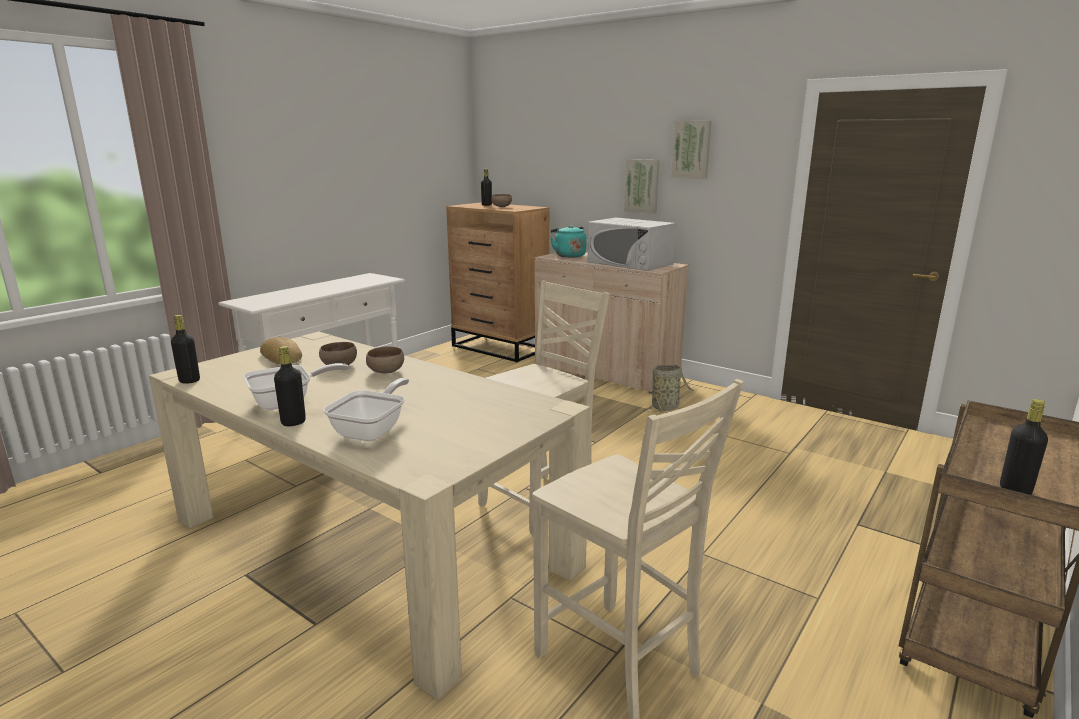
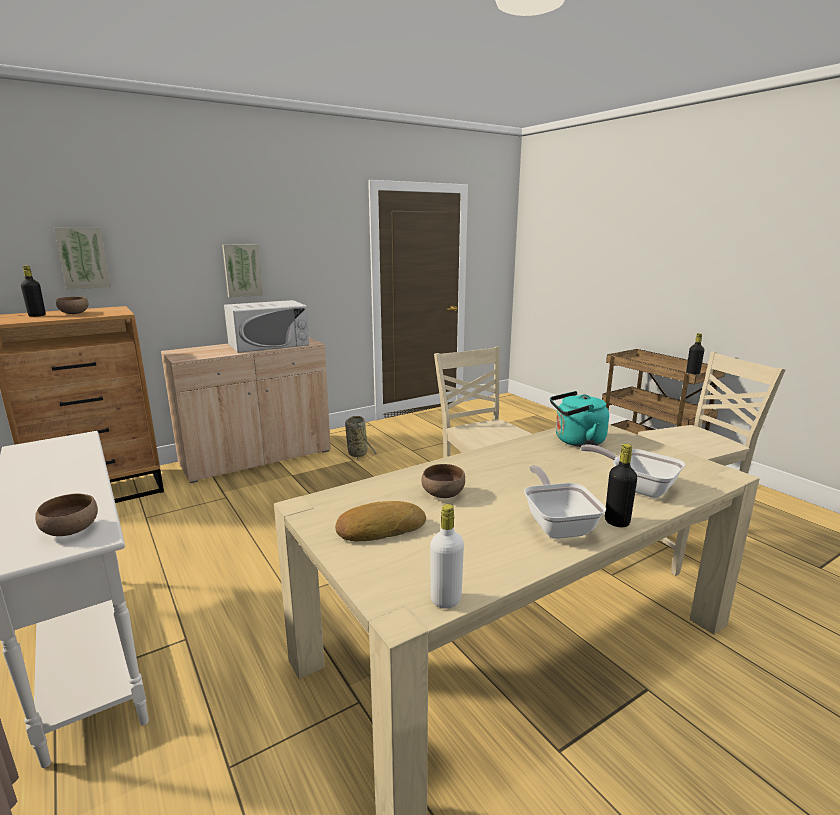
camera: 70 degrees left, 0 degrees up
(189, 381) = (446, 600): black bottle -> white bottle
(386, 372) = (479, 473): brown bowl -> brown bowl (72, 531)
(568, 255) = (193, 353): turquoise kettle -> turquoise kettle (576, 441)
(691, 149) = (287, 233): picture -> picture (83, 258)

